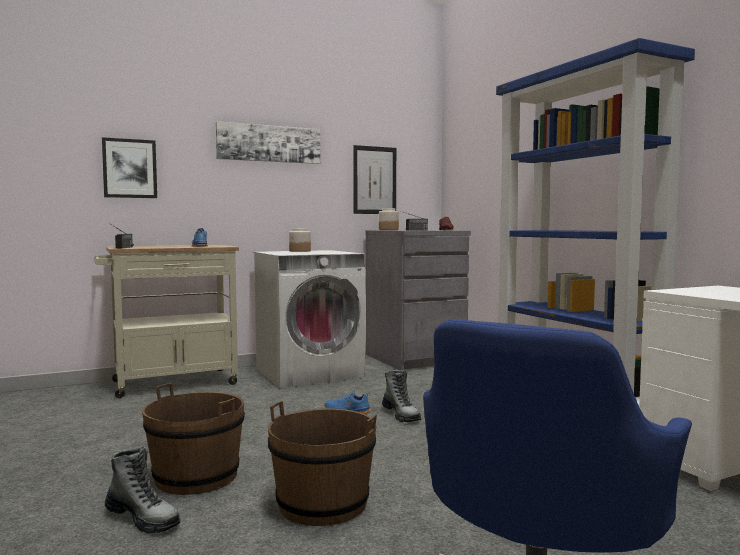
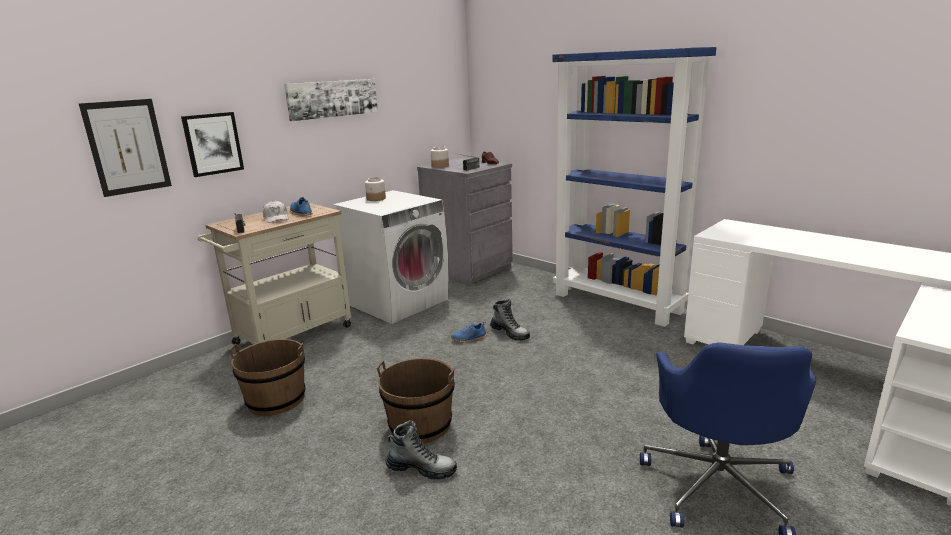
camera: 20 degrees left, 15 degrees up
(171, 246) = (276, 218): none -> white cap
(322, 504) = (529, 424): brown bucket -> brown bucket (276, 399)
(374, 180) = (420, 119): picture -> picture (127, 147)

